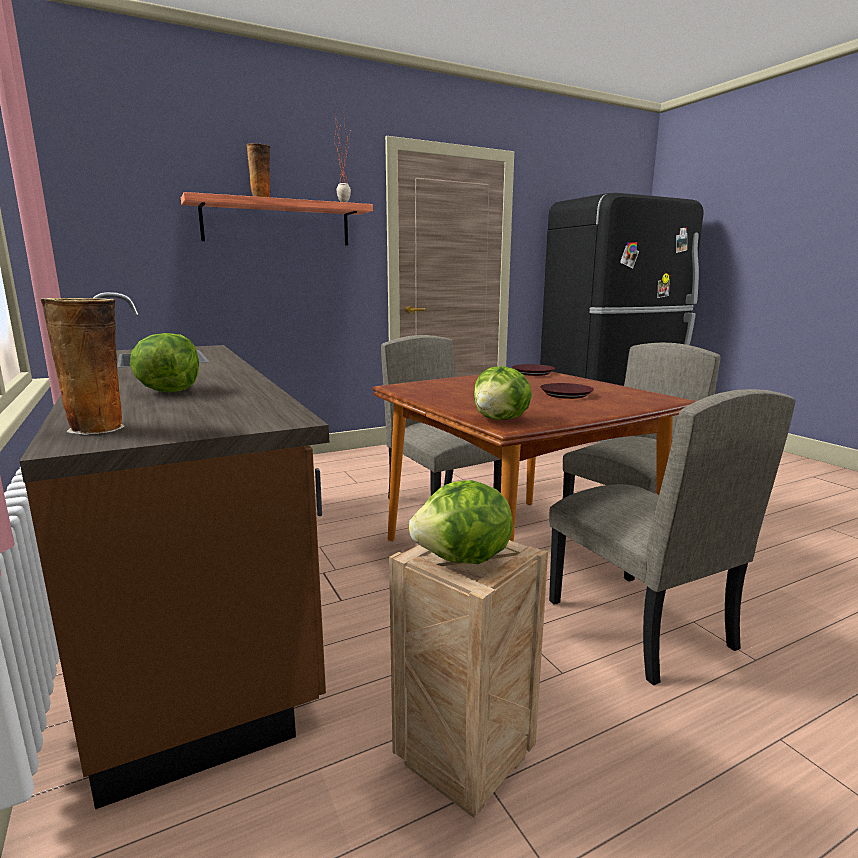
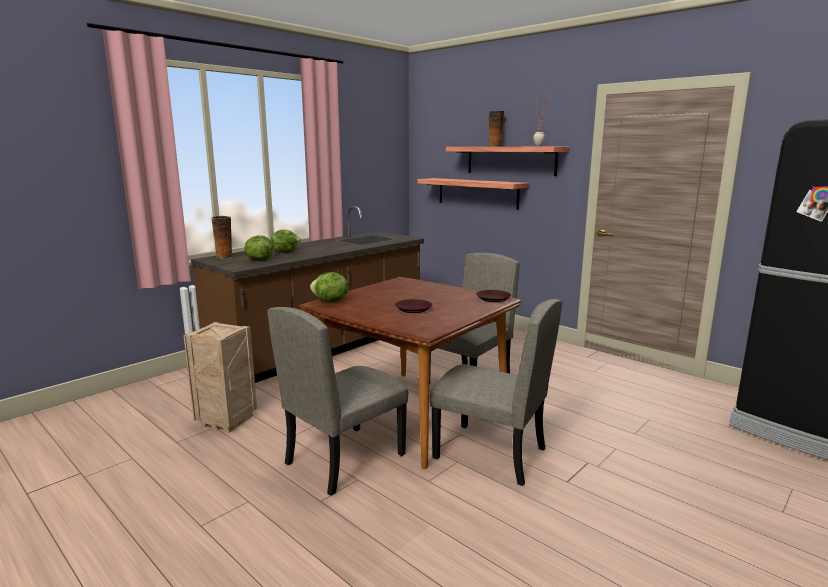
camera: 70 degrees right, 0 degrees up
(223, 273) = (477, 193): none -> shelf
(464, 560) = (212, 330): lettuce -> lettuce (258, 260)

